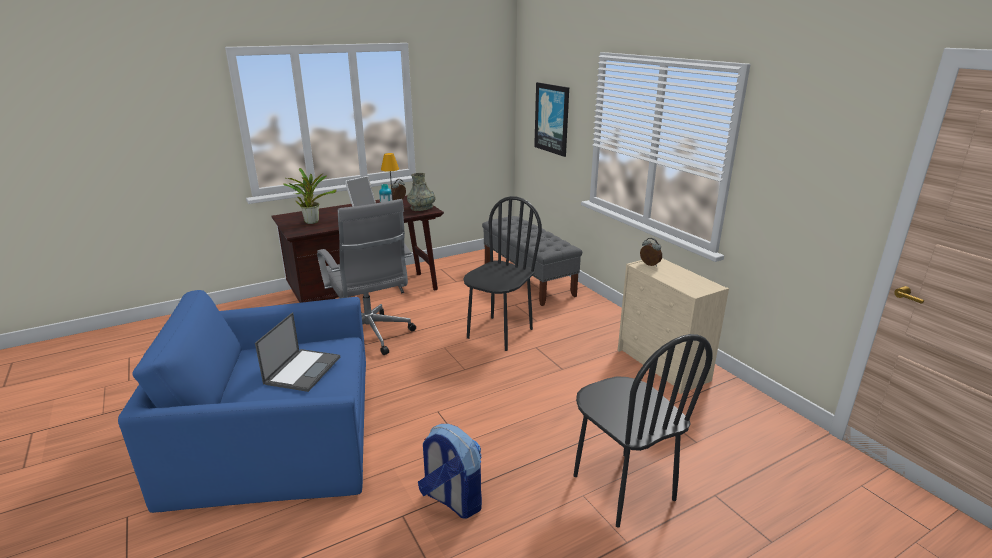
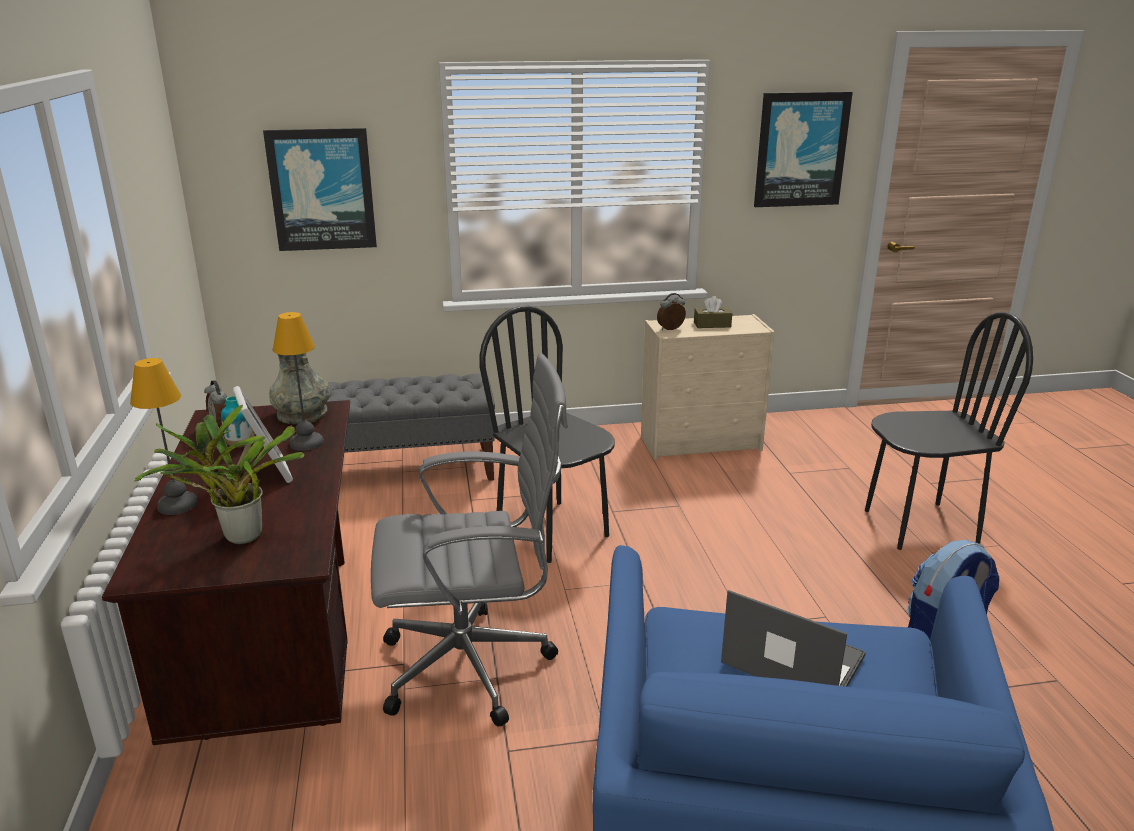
camera: 70 degrees left, 0 degrees up
(332, 209) = (177, 505): none -> table lamp
(679, 276) = (712, 325): none -> brown tissue box
(816, 158) = (800, 149): none -> picture

